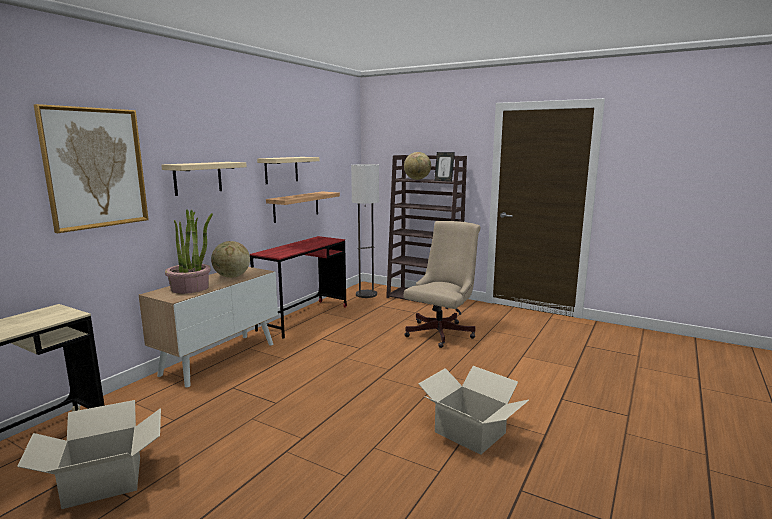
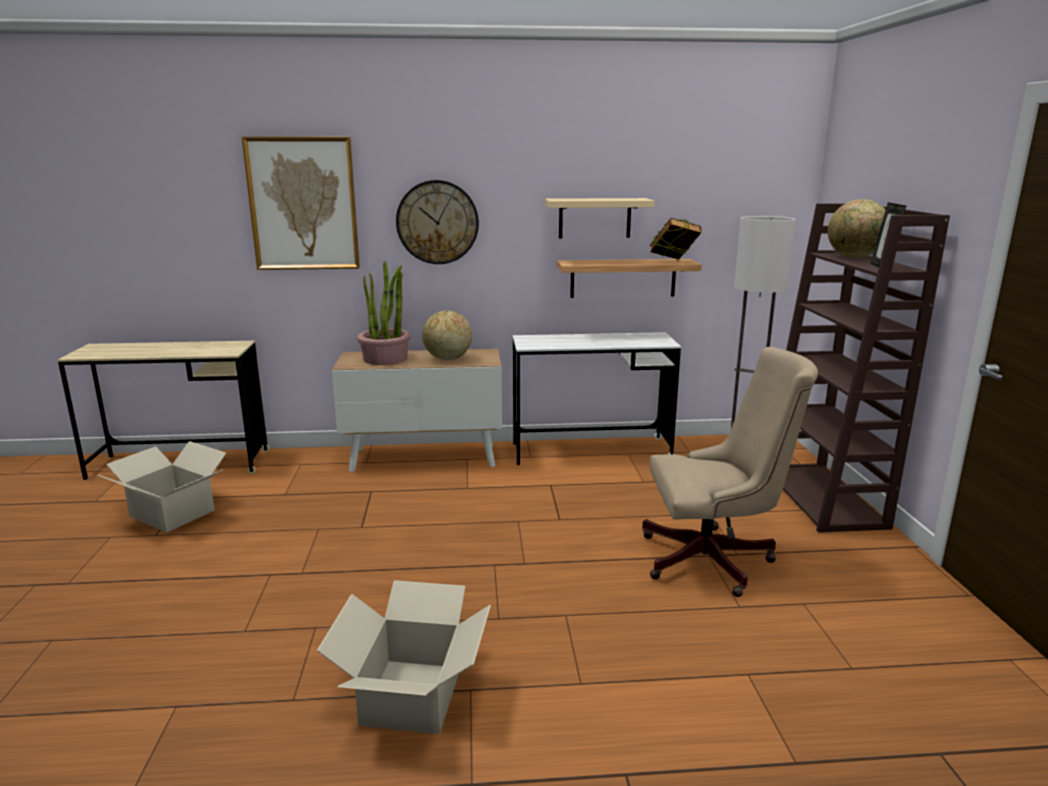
camera: 55 degrees right, 5 degrees up
(198, 178) = (437, 222): beige shelf -> wall clock
(303, 318) = (591, 451): red desk -> white desk
(323, 193) = (673, 261): none -> book

